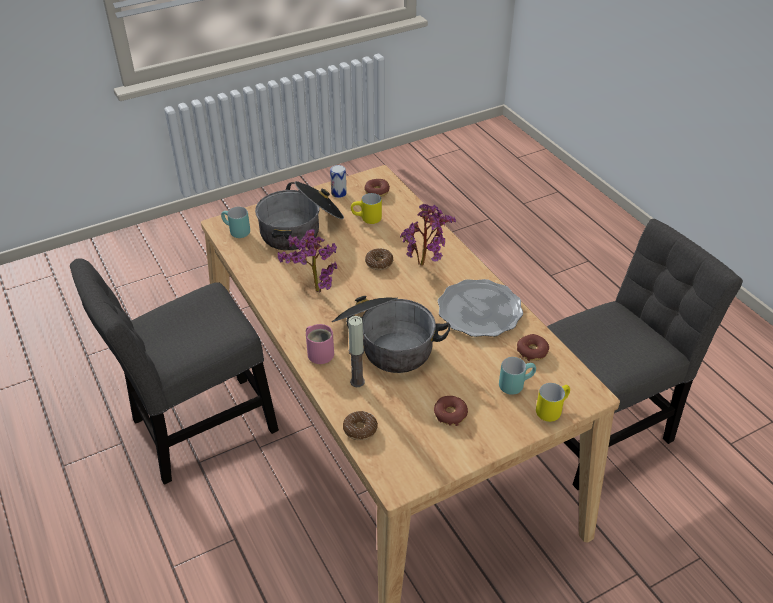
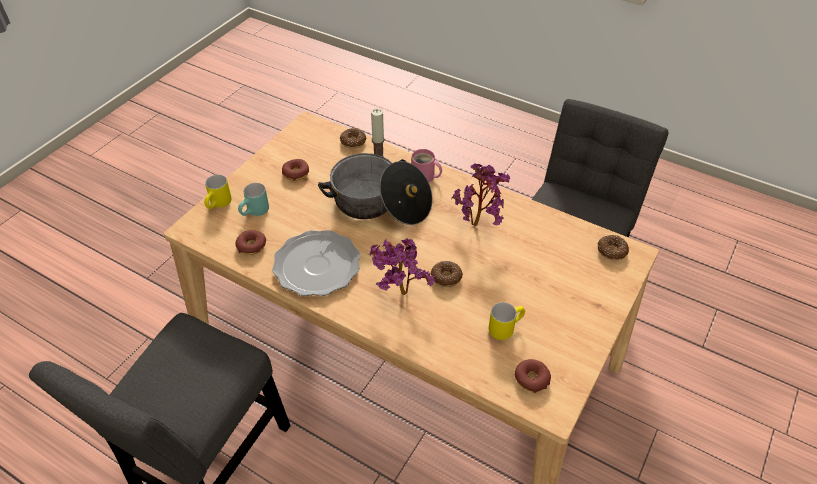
camera: 150 degrees right, 5 degrees up
(235, 232) = (611, 251): turquoise mug -> donut
(301, 229) = (557, 283): cooking pot -> none
(339, 193) = (571, 354): can -> none

